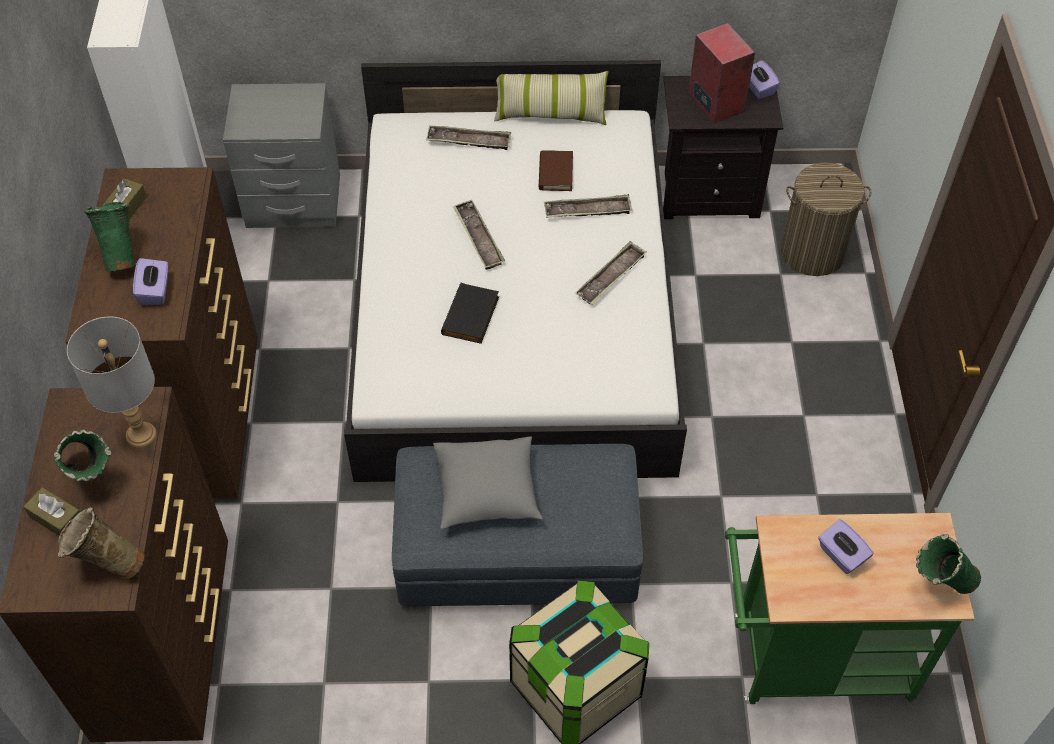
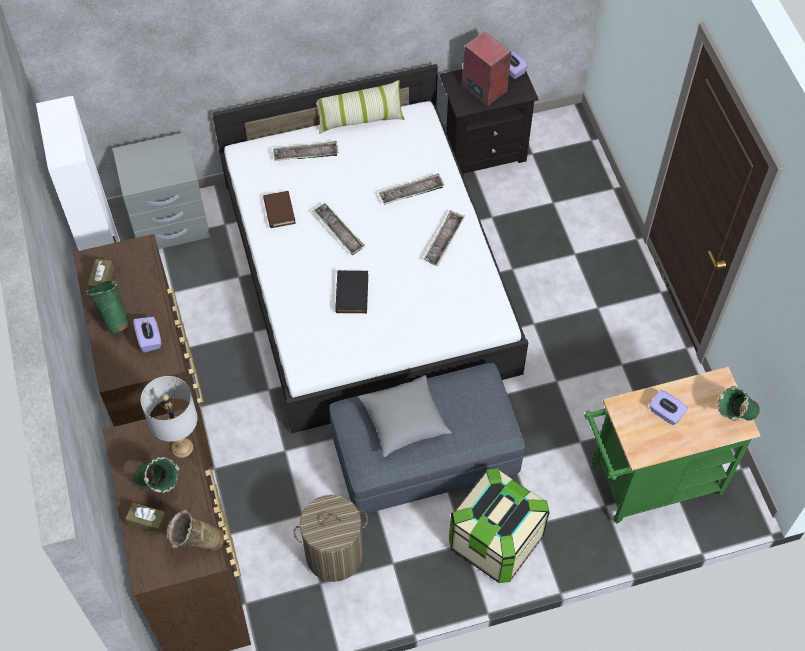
camera: 15 degrees left, 5 degrees up
(555, 173) = (378, 166): brown book -> brown book (279, 211)
(812, 252) = (571, 180): laundry basket -> laundry basket (334, 555)

